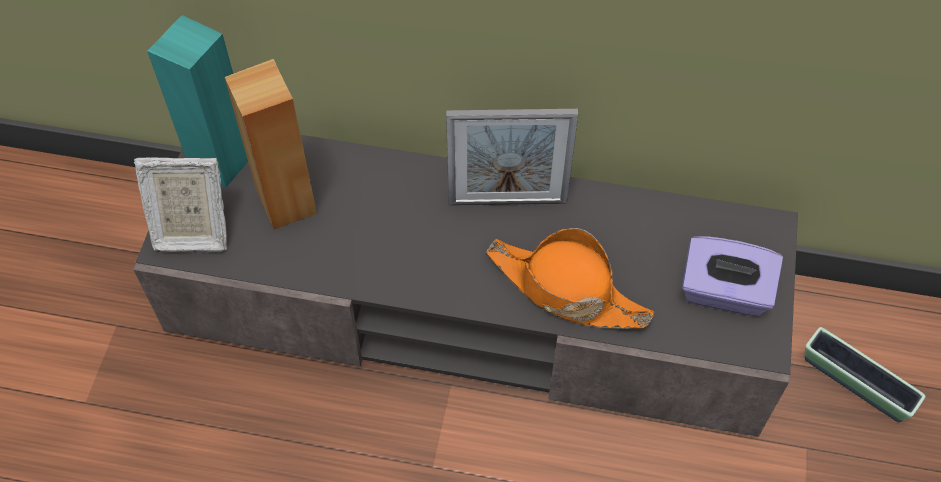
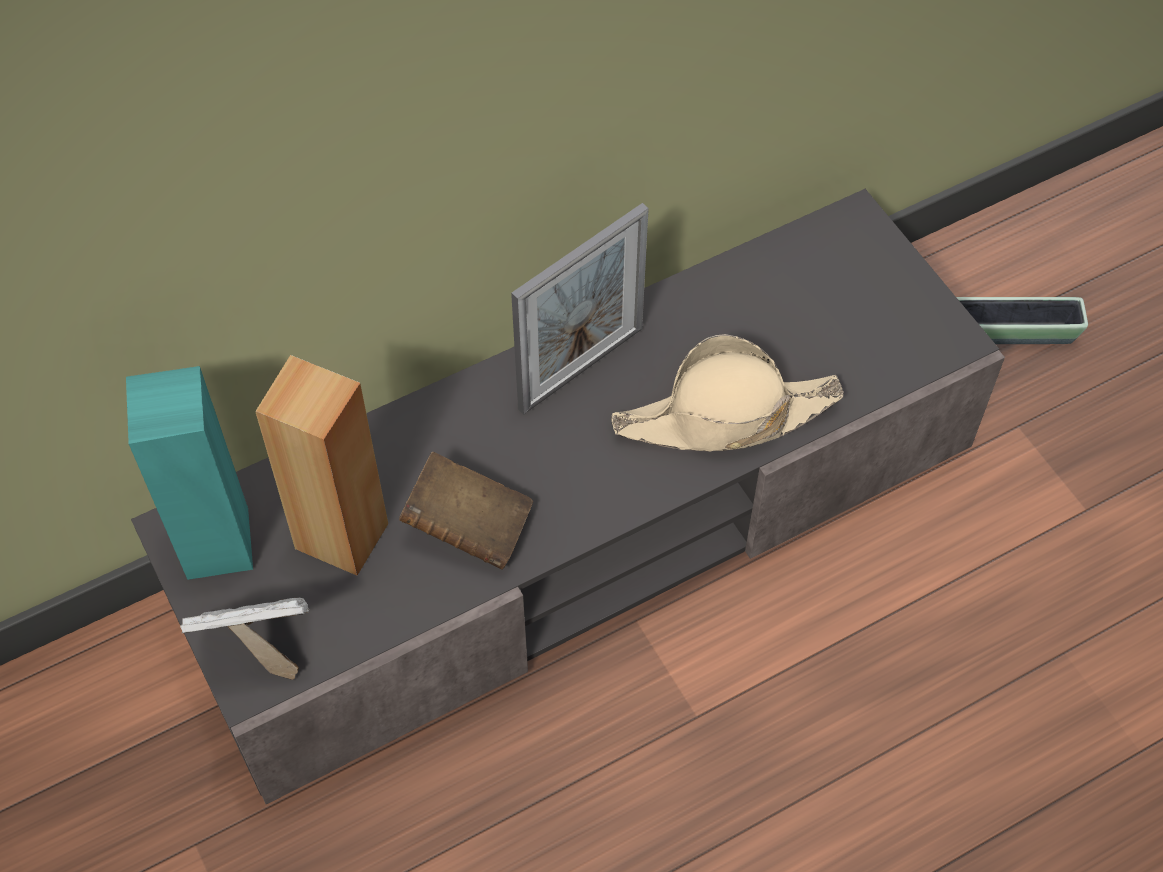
camera: 40 degrees left, 0 degrees up
(191, 230) = (261, 644): picture frame -> picture frame turned 150 degrees counterclockwise
(357, 246) = (468, 526): none -> brown book
(566, 290) = (725, 416): orange hat -> beige hat
(724, 292) = (872, 313): purple tissue box -> none

